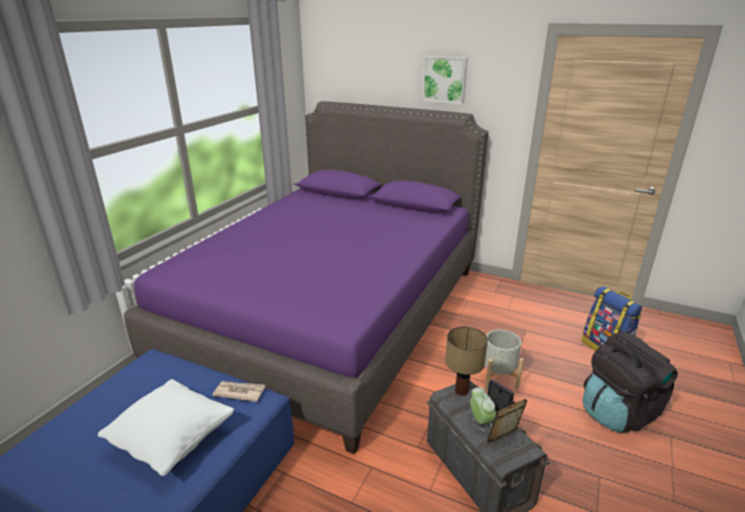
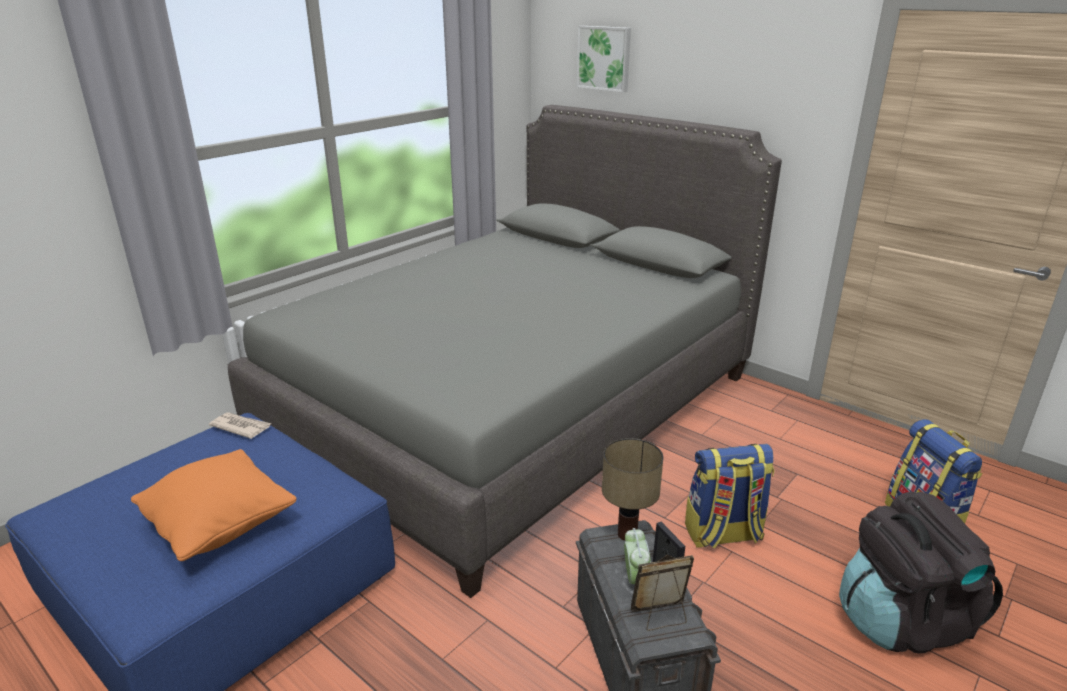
camera: 15 degrees right, 0 degrees up
(172, 441) = (220, 526): white pillow -> orange pillow
(239, 392) = (324, 482): newspaper -> newspaper (240, 427)
(331, 314) = (514, 408): purple bed -> grey bed
(444, 79) = (723, 77): picture -> picture (604, 58)
(498, 378) = (723, 534): grey planter -> backpack

